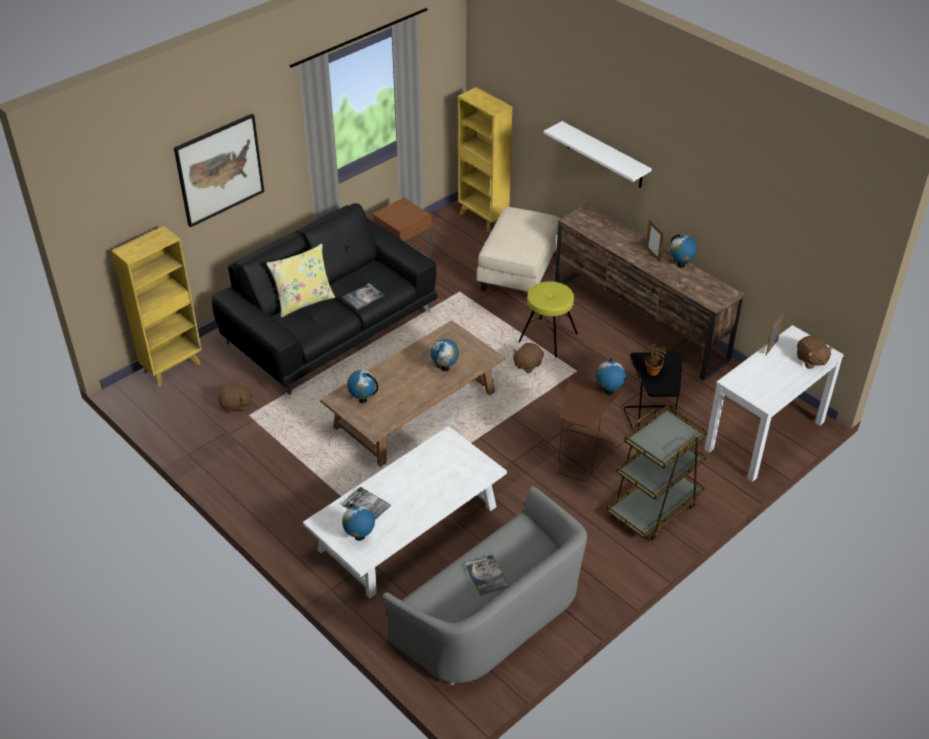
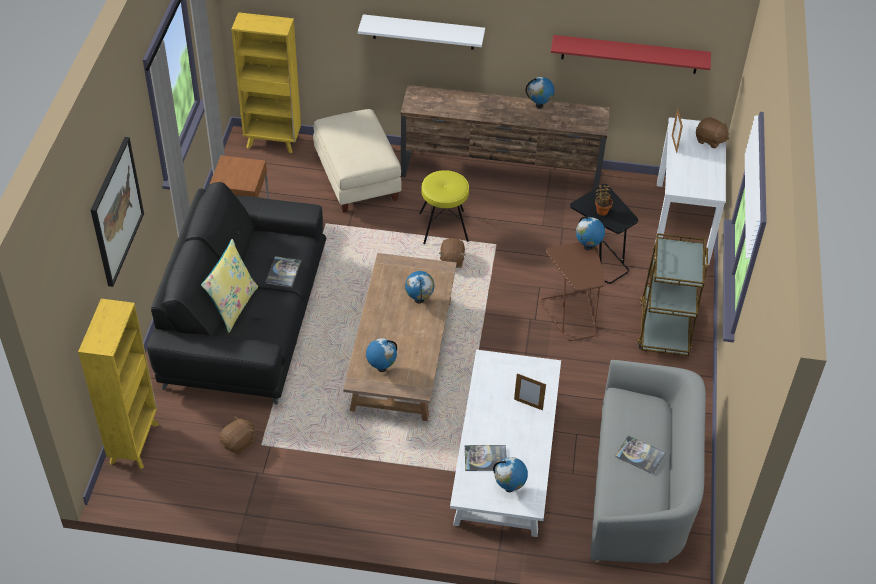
camera: 40 degrees left, 5 degrees up
(652, 255) = (509, 107): picture frame -> picture frame (528, 404)
(768, 243) = (629, 54): none -> red shelf

